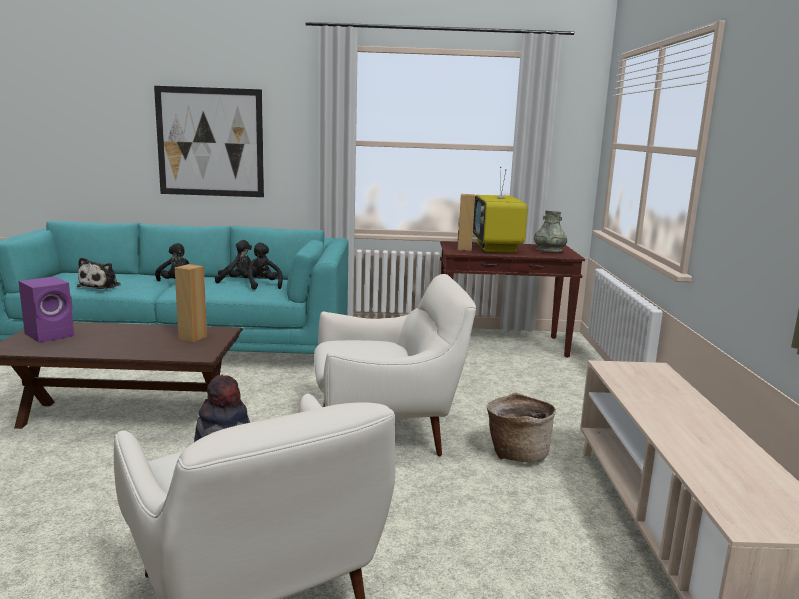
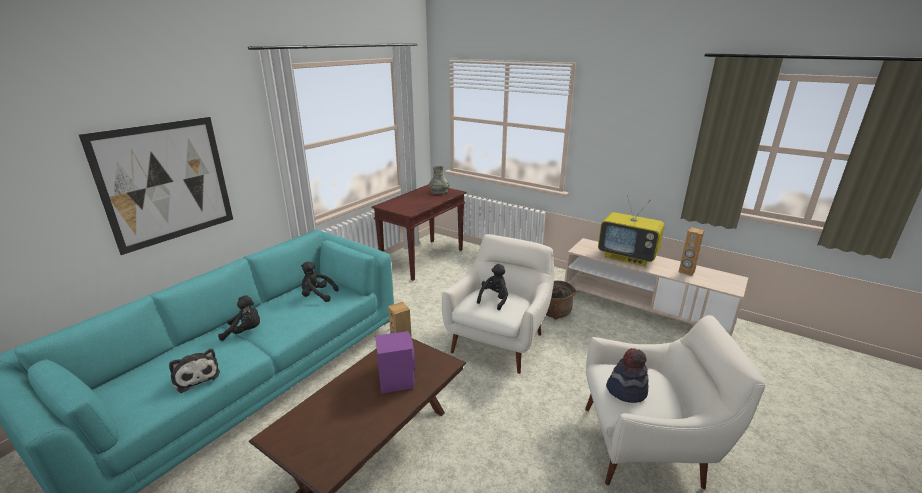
camera: 55 degrees left, 10 degrees up
(51, 335) = (313, 435): purple speaker -> purple speaker (396, 380)
(237, 280) = (284, 302): black plush toy -> black plush toy (494, 299)
(464, 249) = (405, 208): brown speaker -> brown speaker (686, 272)
(497, 248) = (414, 200): television -> television (628, 257)

